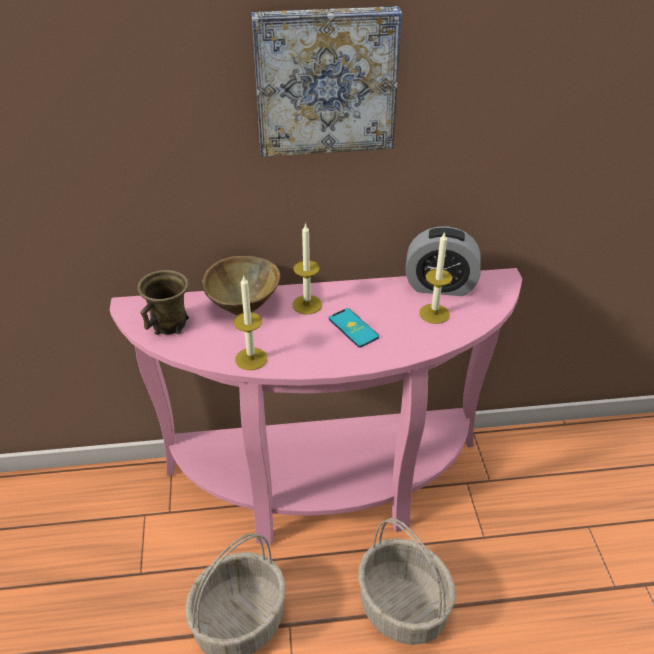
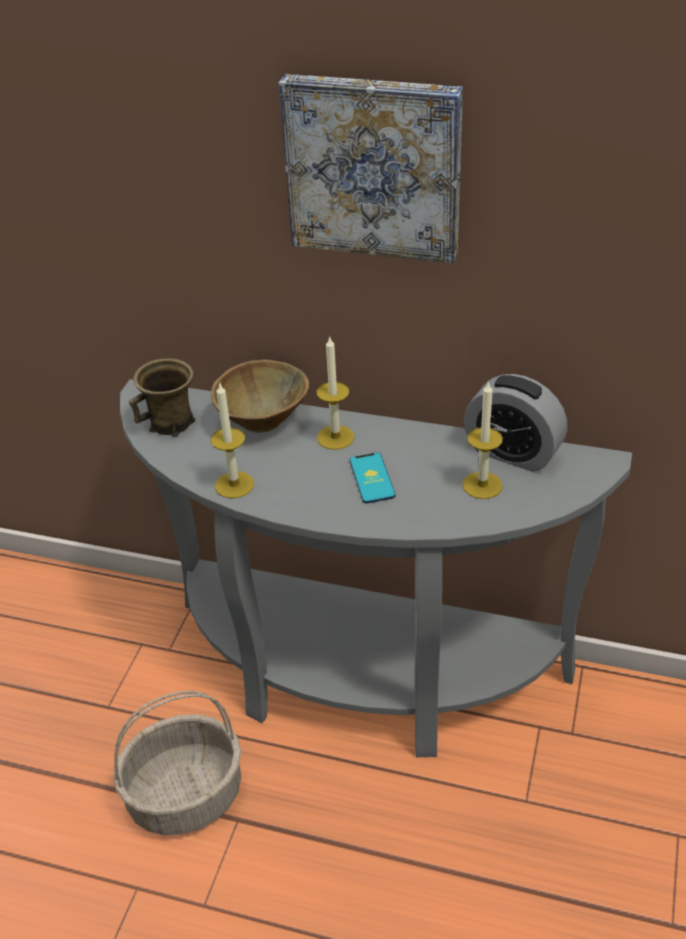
camera: 25 degrees right, 0 degrees up
(325, 487) = (358, 676): pink console table -> grey console table
(404, 607) = (380, 848): basket -> none

